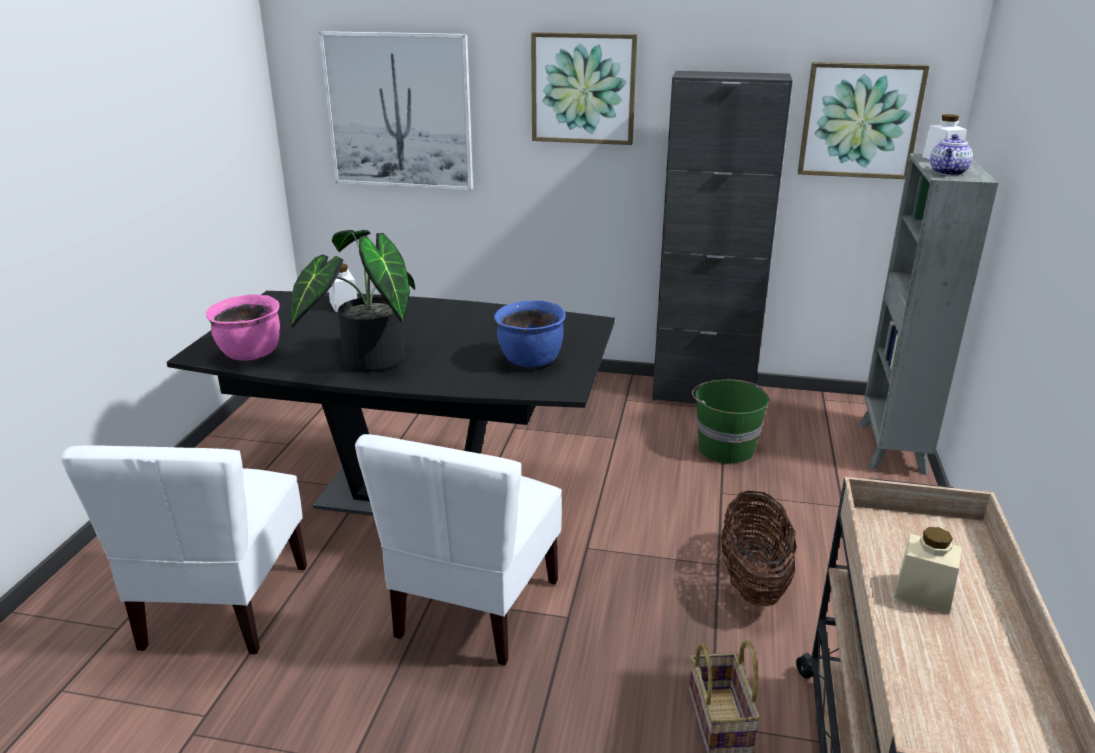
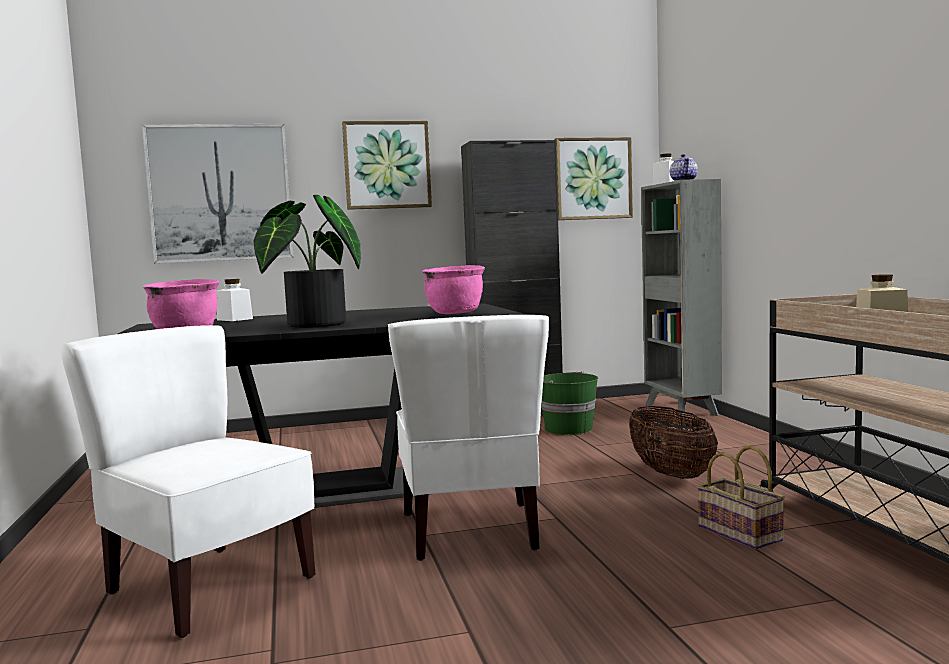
camera: 25 degrees left, 20 degrees down
(223, 607) = (207, 587): white chair -> white chair turned 150 degrees clockwise
(530, 361) = (455, 313): blue cooking pot -> pink cooking pot

